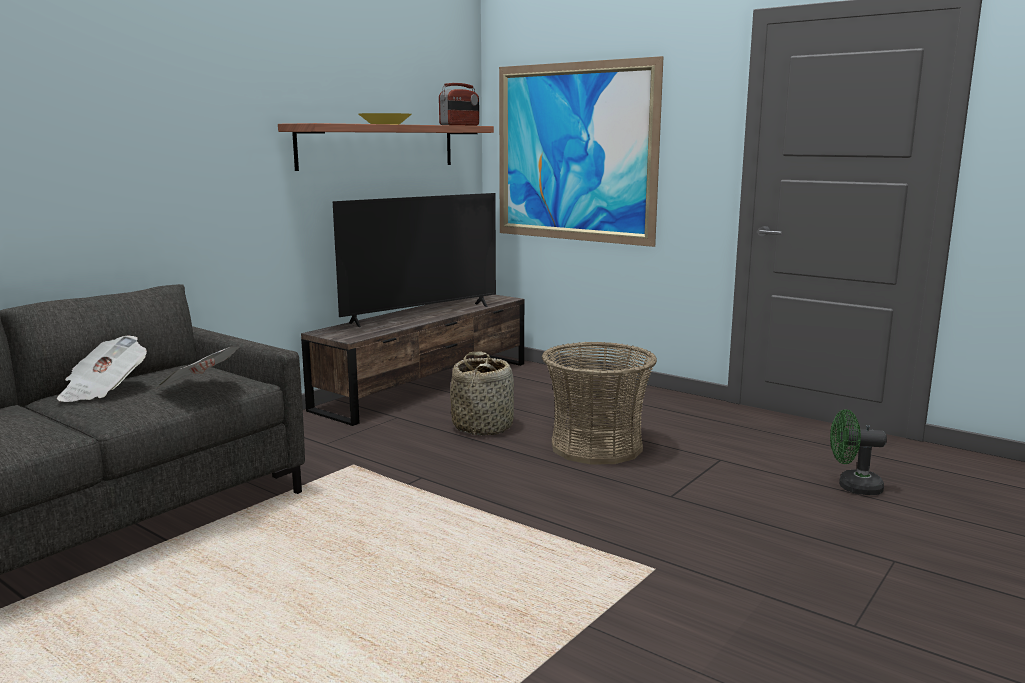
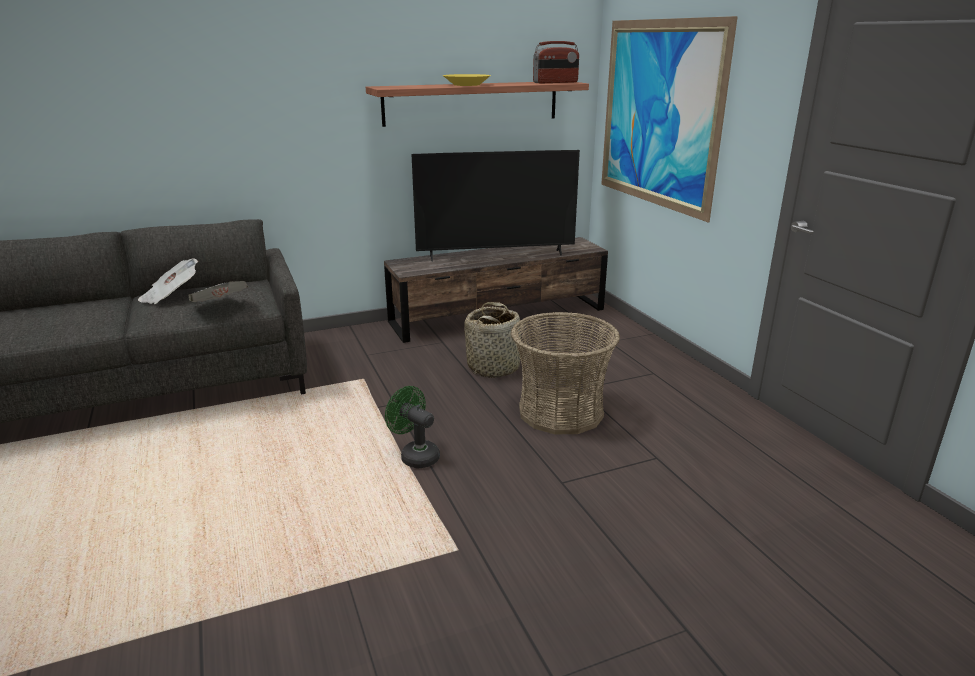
camera: 30 degrees right, 10 degrees up
(852, 487) = (755, 531): green fan -> green fan (415, 455)

